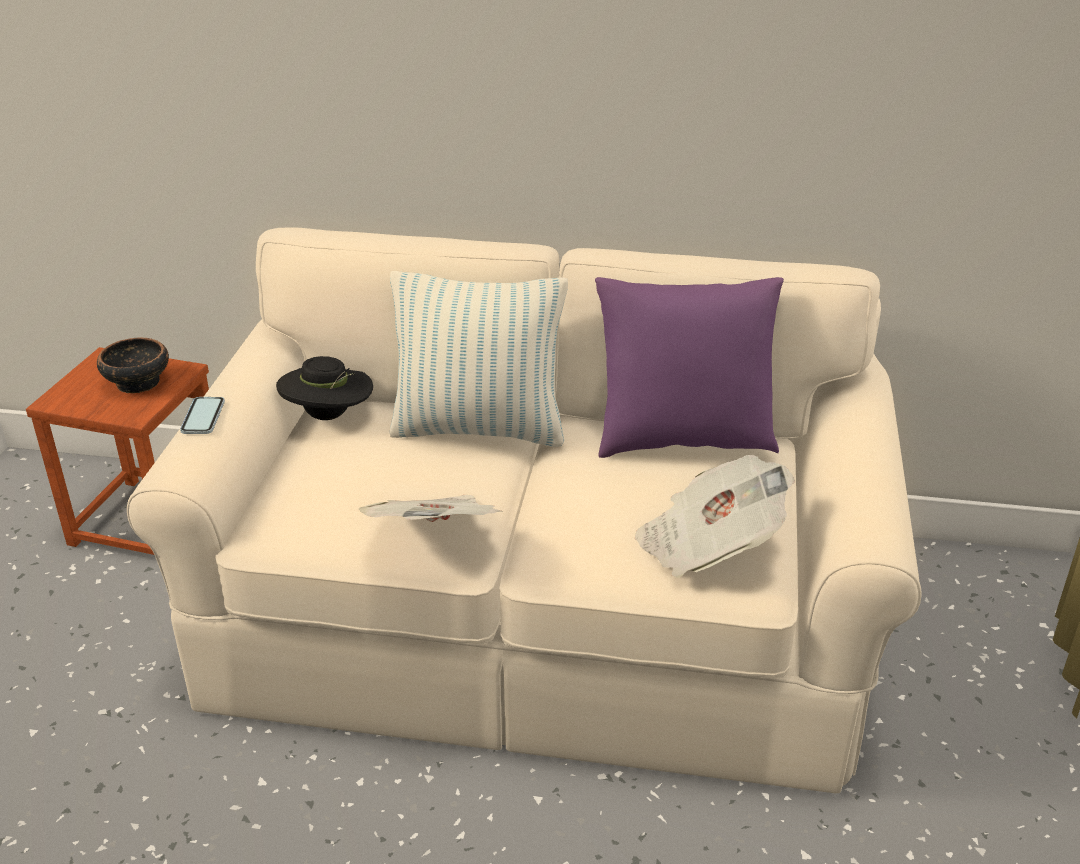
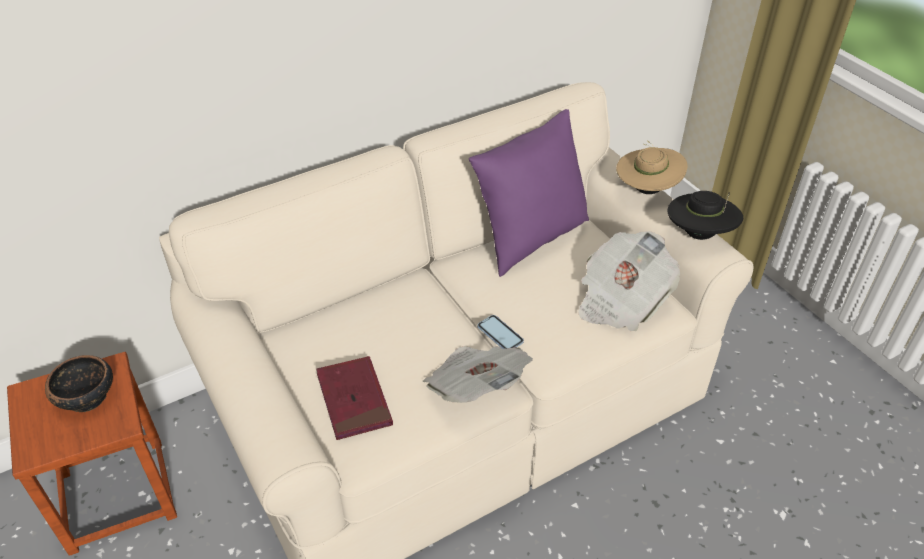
camera: 40 degrees left, 10 degrees up
(203, 417) = (247, 398): phone -> phone (500, 334)
(313, 485) = (354, 400): none -> red book
(328, 416) = (296, 343): black hat -> black hat (699, 234)
(479, 429) = (406, 296): pillow -> none
(866, 438) = (646, 189): none -> beige hat

